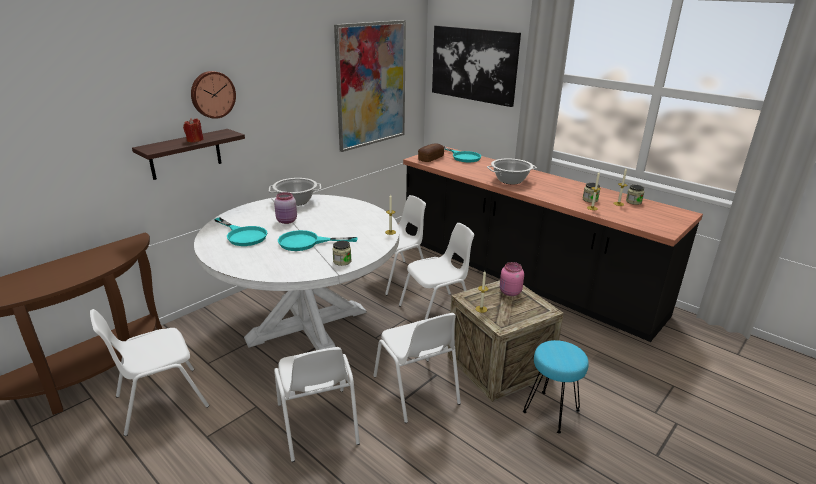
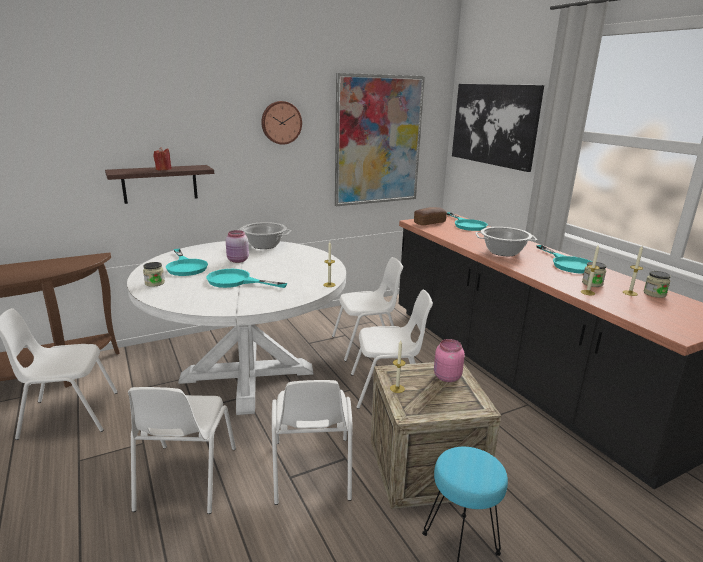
camera: 20 degrees right, 5 degrees down
(212, 94) = (193, 129): wall clock -> wall clock (281, 122)
(342, 261) = (252, 303): jar -> jar (155, 283)
(563, 184) = (568, 264): none -> turquoise frying pan

